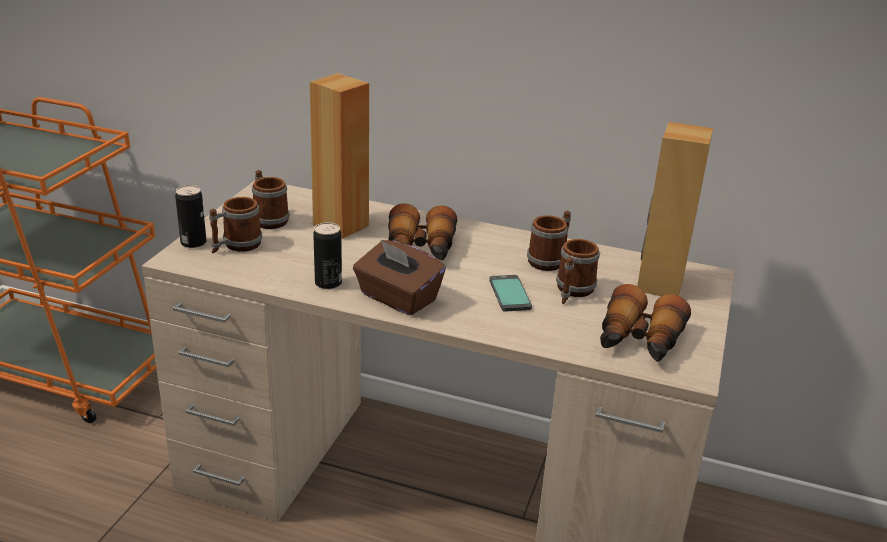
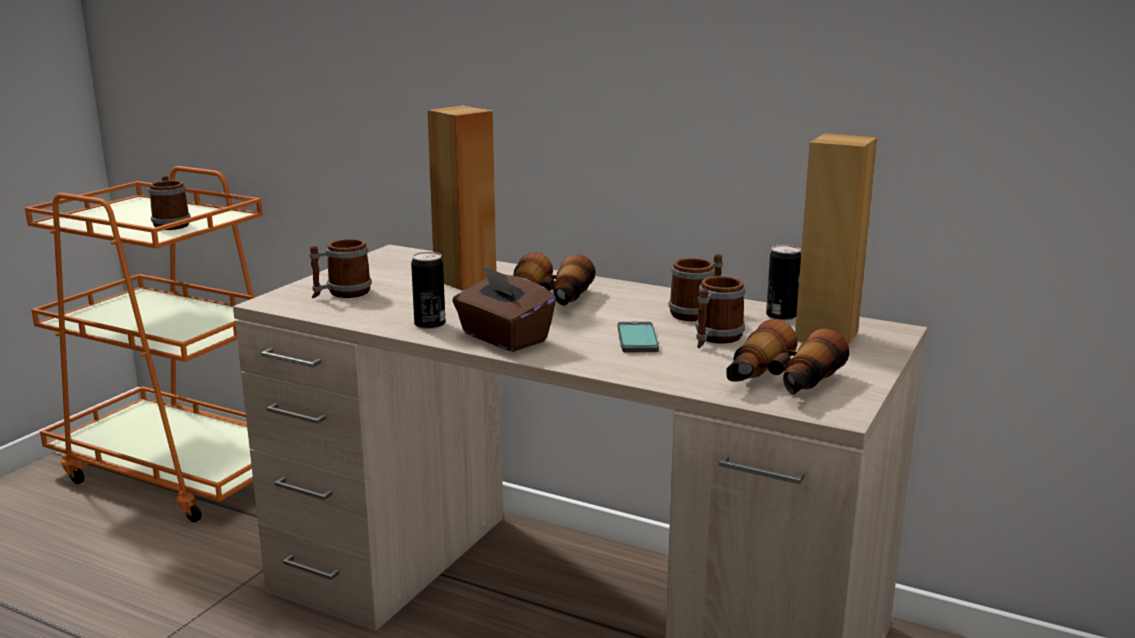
camera: 10 degrees right, 10 degrees down
(193, 243) = (296, 290): can -> can (781, 316)
(268, 219) = (387, 274): mug -> mug (171, 224)

